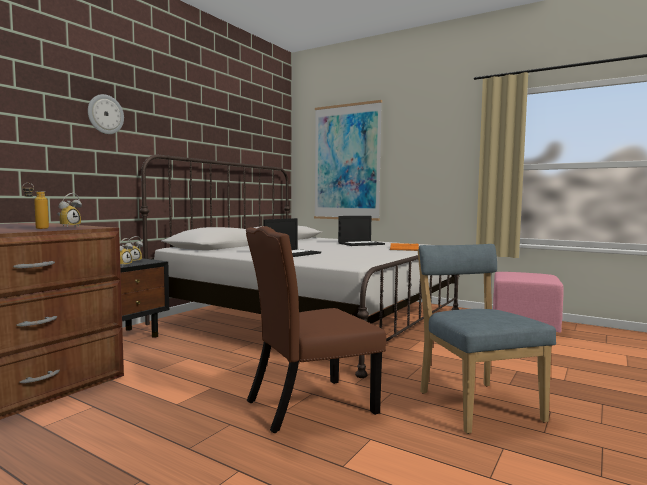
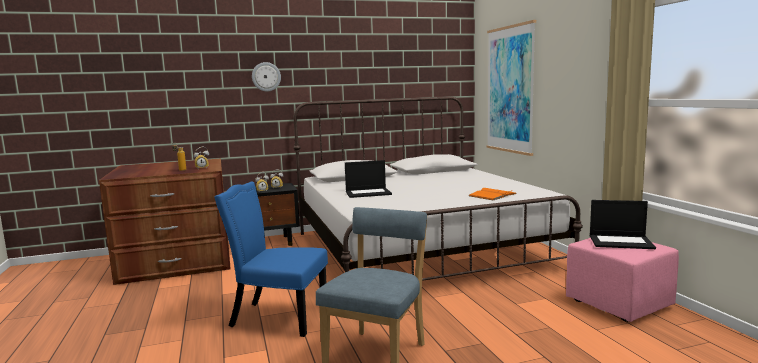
camera: 40 degrees right, 5 degrees up
(312, 405) = (280, 318): brown chair -> blue chair
(361, 244) = (477, 183): laptop -> laptop (621, 242)

